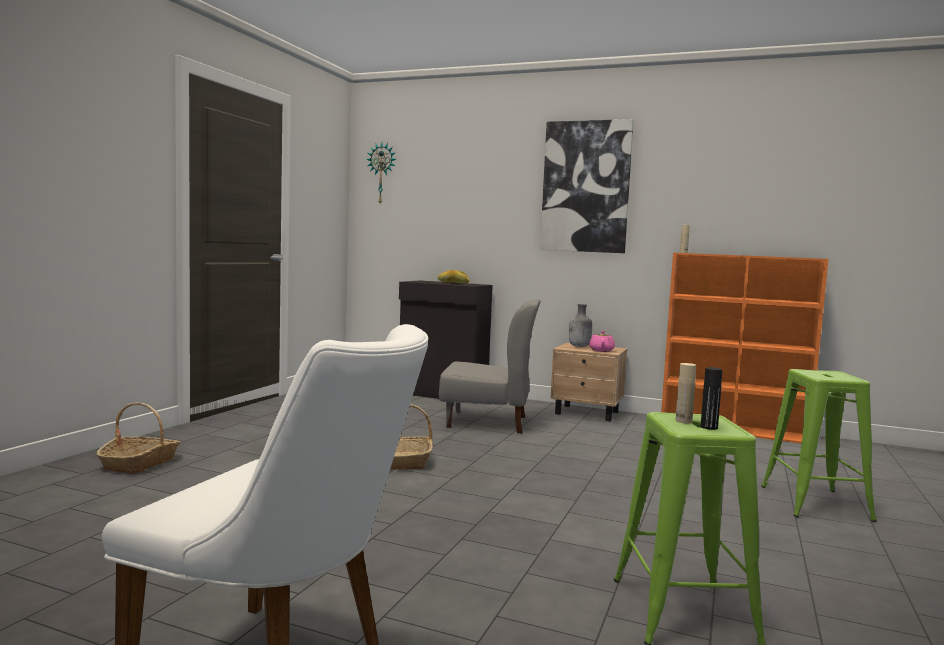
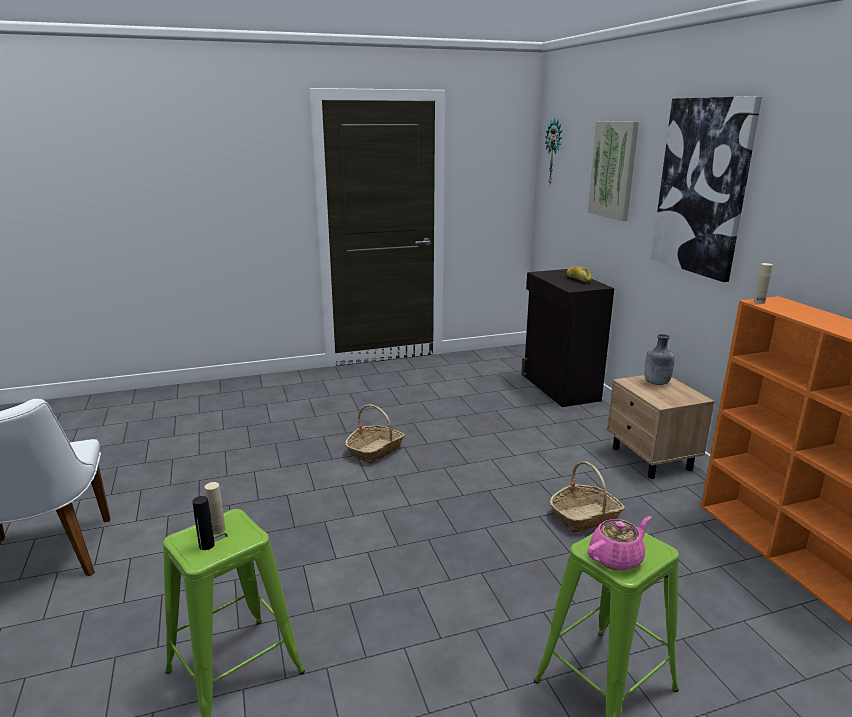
camera: 50 degrees right, 15 degrees up
(140, 463) = (252, 394): basket -> basket (585, 517)
(475, 183) = (613, 170): none -> picture
(488, 422) = (524, 434): grey chair -> none
(601, 350) = (661, 397): pink teapot -> pink teapot (617, 557)

